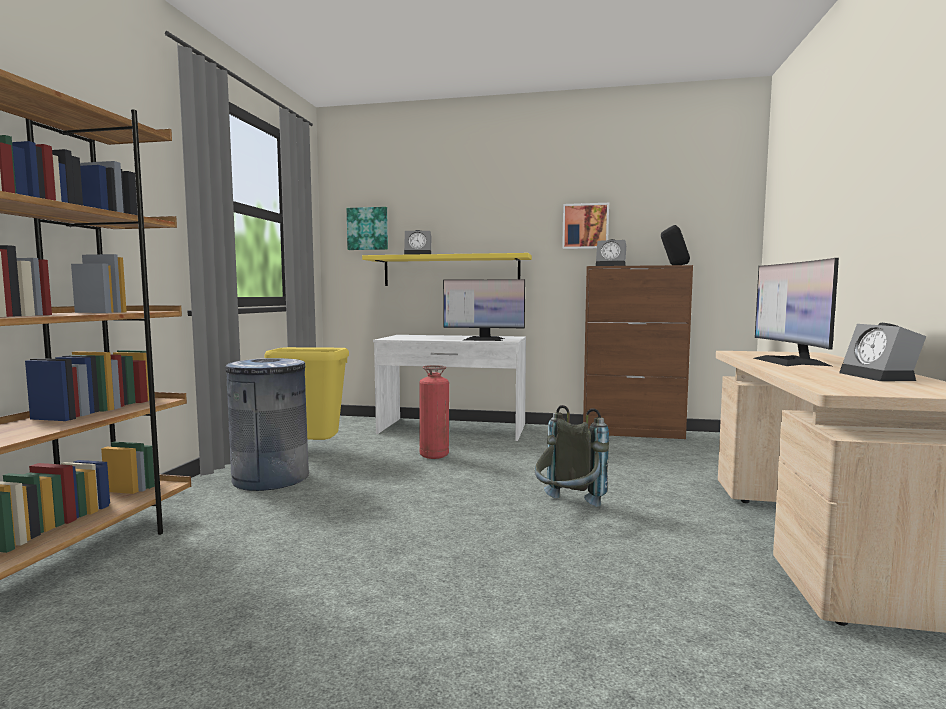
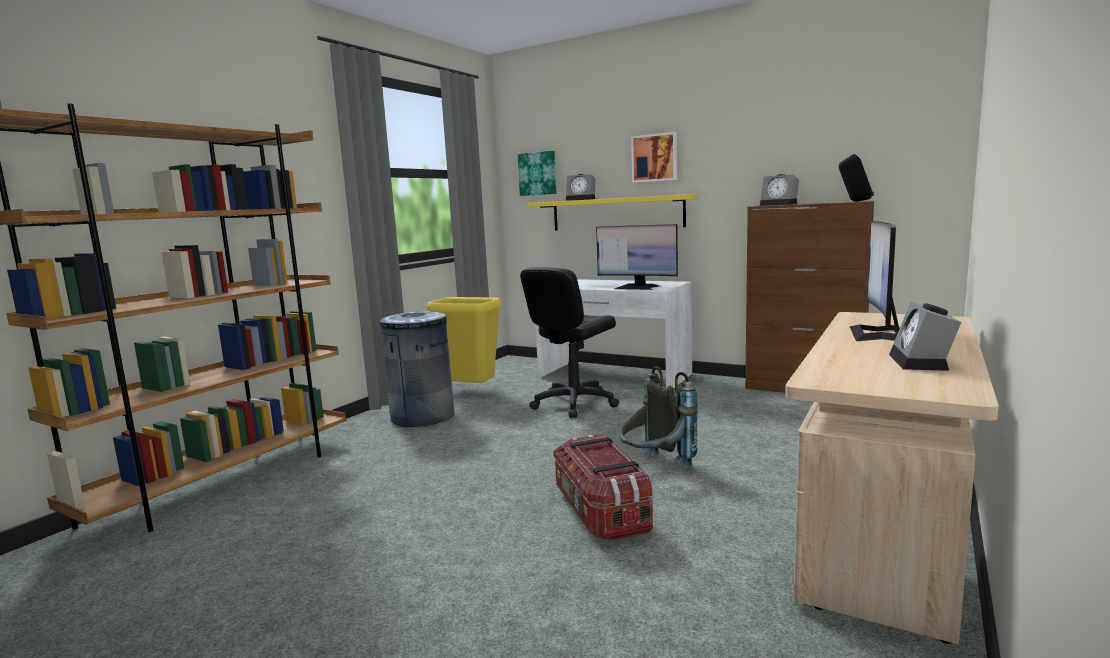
camera: 20 degrees right, 5 degrees up
(434, 455) = (574, 403): fire extinguisher -> black office chair
(553, 557) = (600, 511): none -> storage box
(585, 226) = (755, 159): picture -> picture (655, 158)

